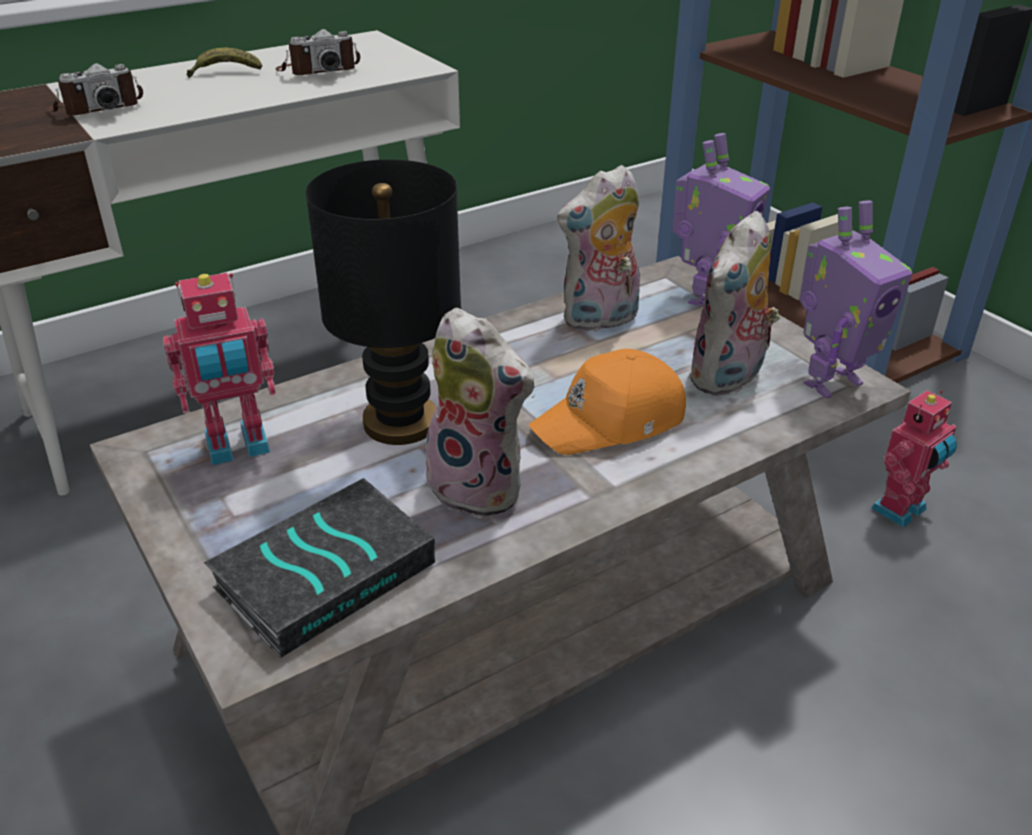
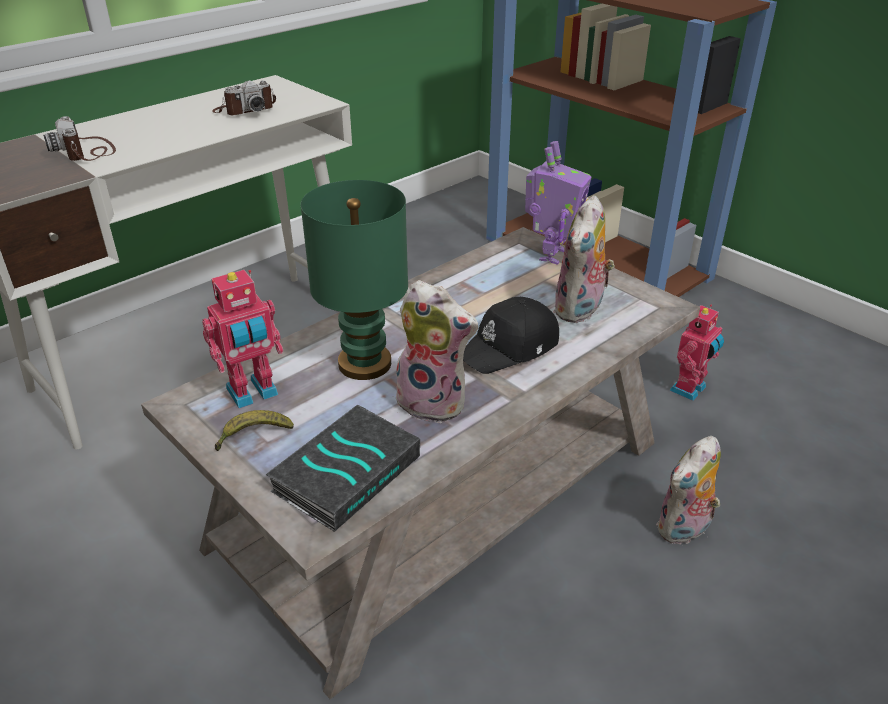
camera: 10 degrees left, 0 degrees up
(97, 108) = (86, 151): camera -> camera turned 105 degrees clockwise
(225, 73) = (174, 116): banana -> banana (253, 435)
(403, 422) = (366, 363): black table lamp -> green table lamp
(600, 320) = (482, 278): plush toy -> plush toy (684, 530)
(611, 422) = (510, 348): orange cap -> black cap
(830, 381) = (647, 306): toy robot -> none

